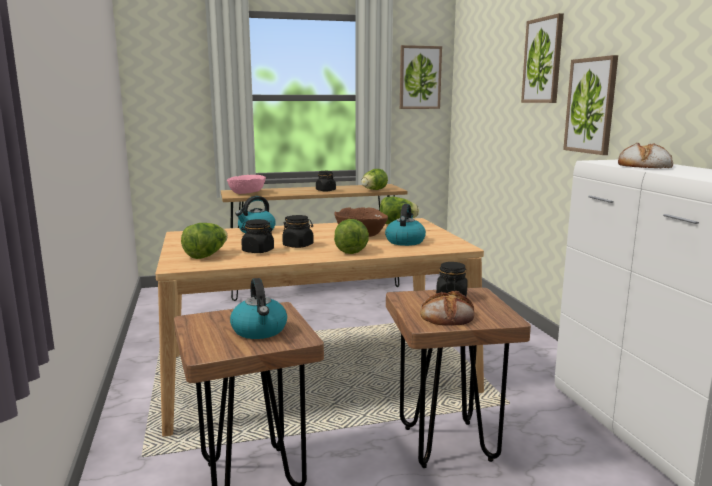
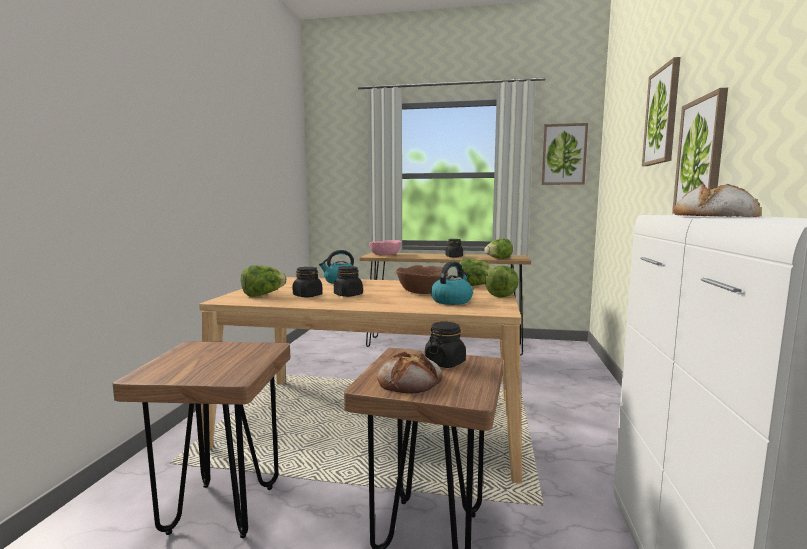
camera: 25 degrees right, 5 degrees down
(260, 331) = (219, 364): kettle -> none
(350, 250) = (384, 303): lettuce -> lettuce (502, 295)

